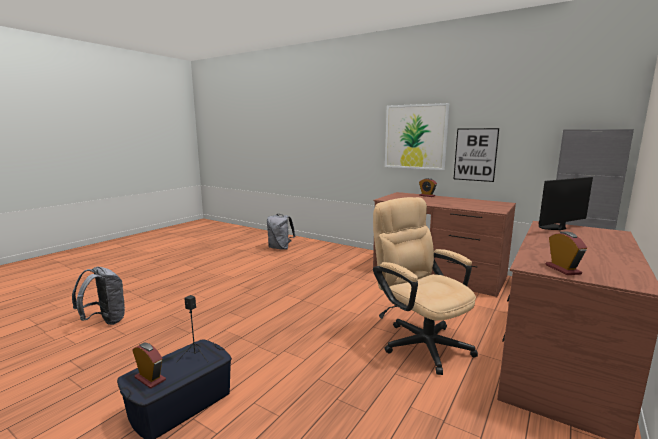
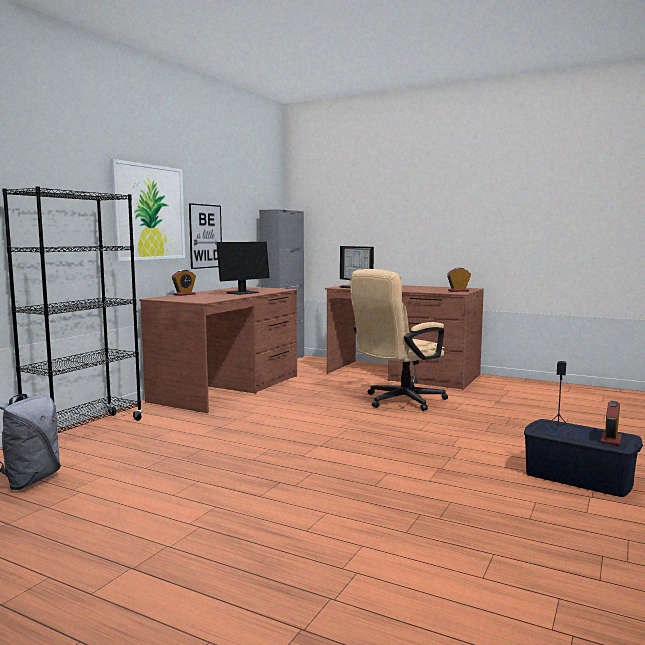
camera: 95 degrees left, 5 degrees down
(105, 321) = (466, 599): grey backpack -> none
(340, 249) = (85, 431): none -> black bookcase
(448, 203) = (242, 293): none -> monitor

